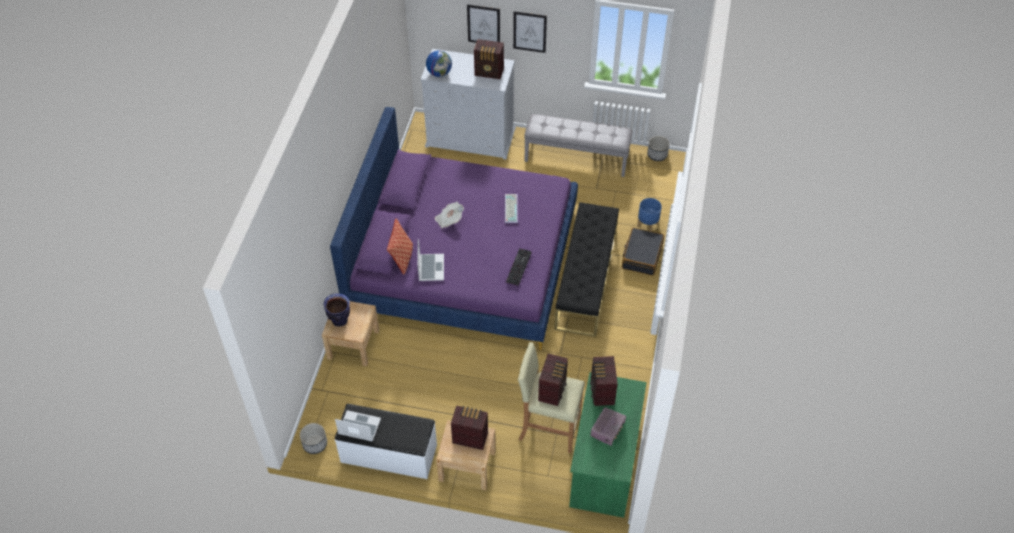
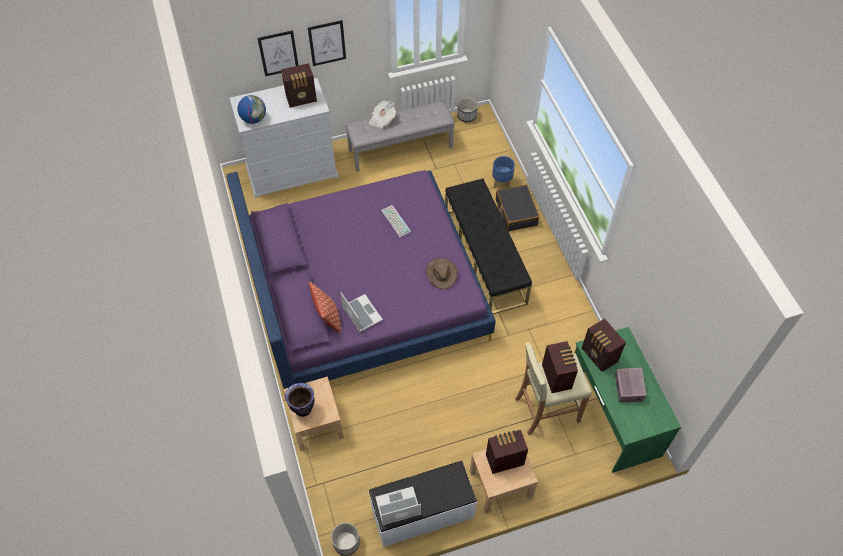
camera: 30 degrees left, 5 degrees up
(449, 220) = (346, 258): newspaper -> newspaper (382, 119)
(518, 266) = (441, 273): keyboard -> brown hat

